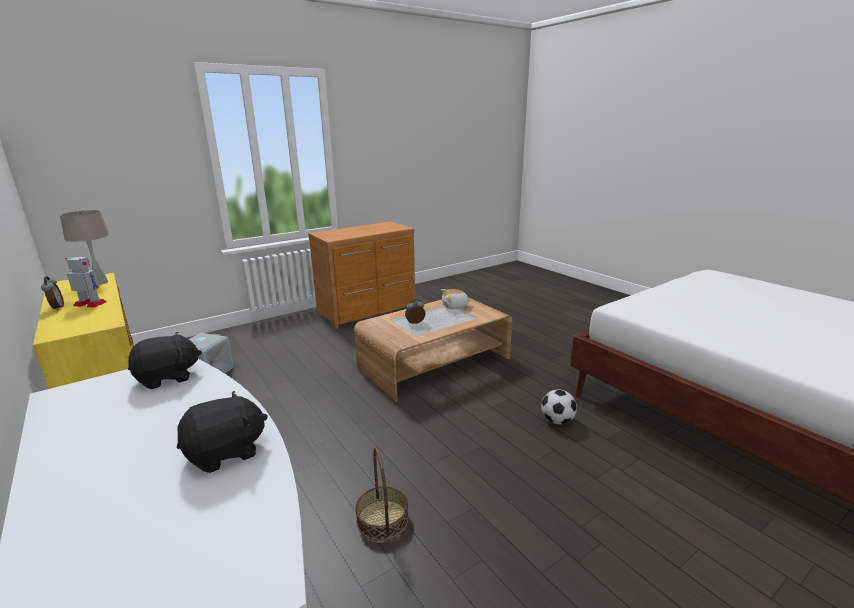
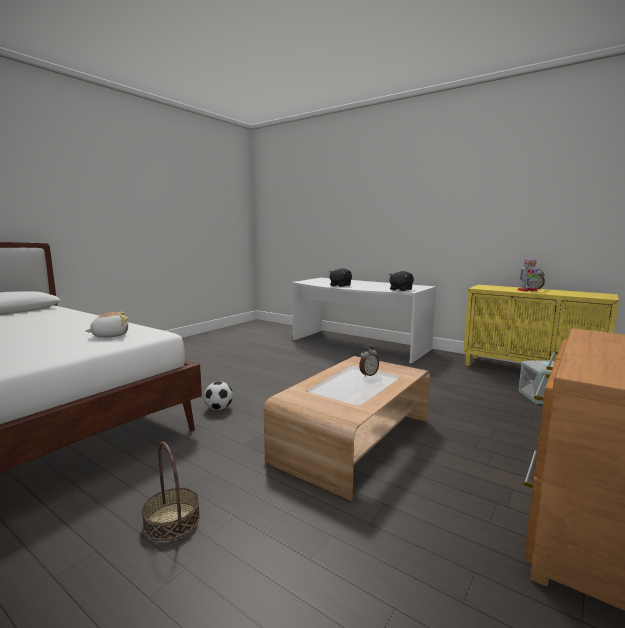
camera: 160 degrees right, 10 degrees down
(100, 282) = (585, 296): beige table lamp -> none
(382, 519) = (313, 363): basket -> basket (171, 521)
(455, 307) = (345, 400): plush toy -> plush toy (110, 335)

